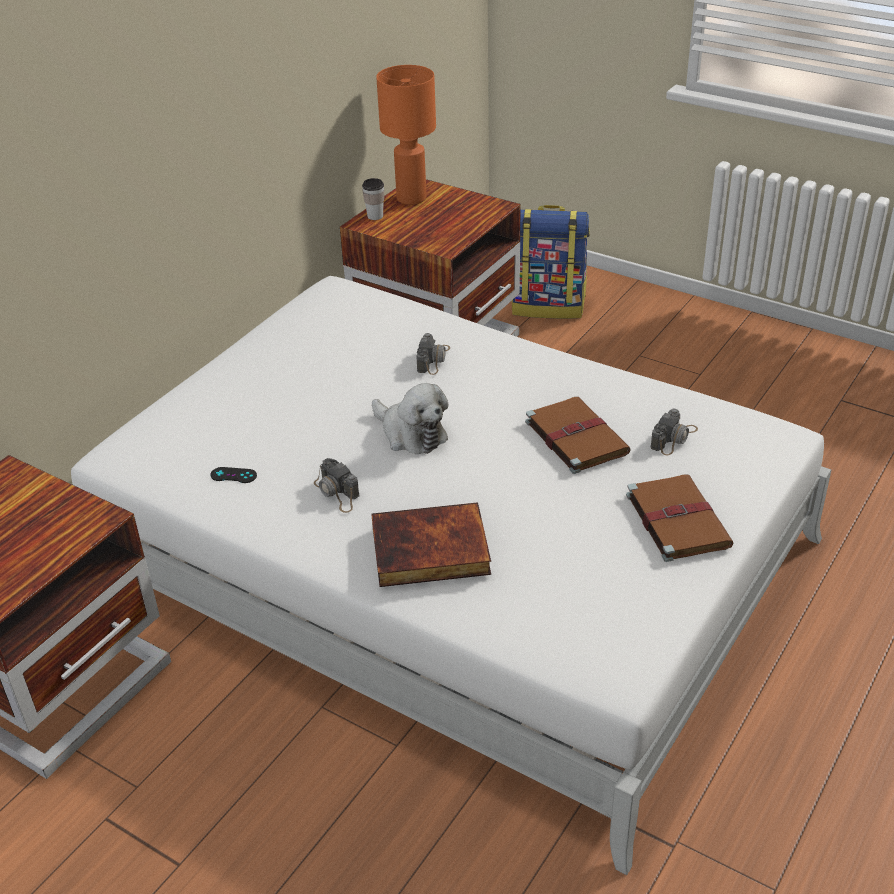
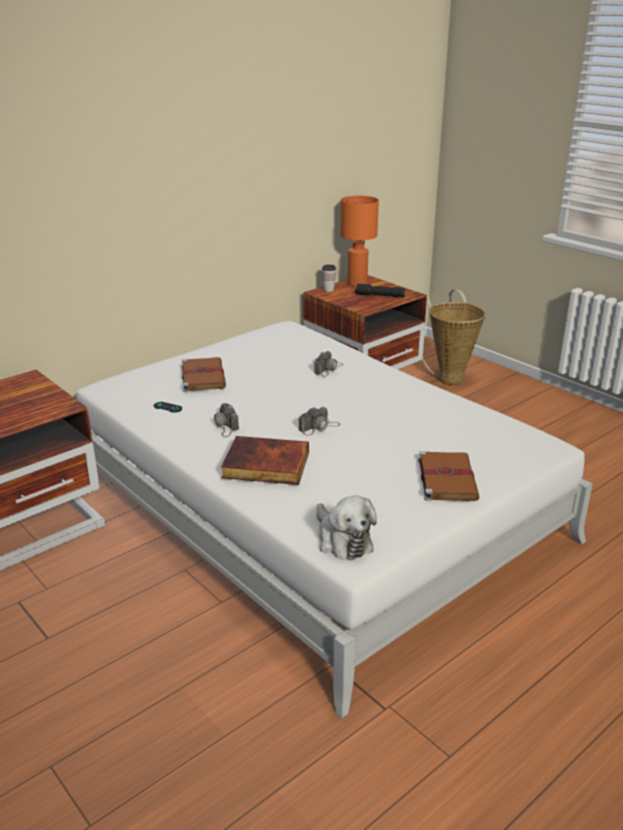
camera: 15 degrees right, 10 degrees down
(411, 434) = (291, 403): plush toy -> plush toy (342, 540)
(454, 217) = (379, 296): none -> black flashlight
(548, 306) = (448, 377): backpack -> basket
(575, 436) = (400, 422): brown book -> brown book (202, 376)
(674, 438) = (470, 434): camera -> camera (319, 427)

